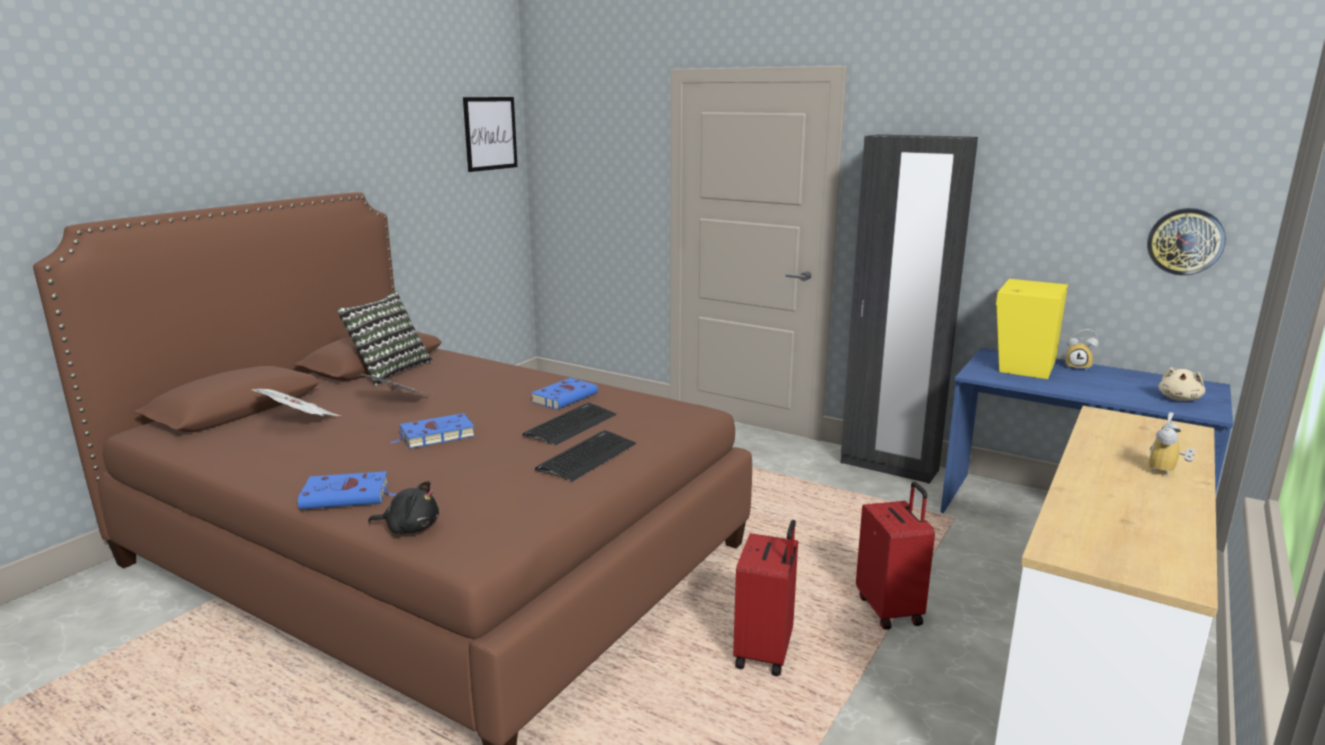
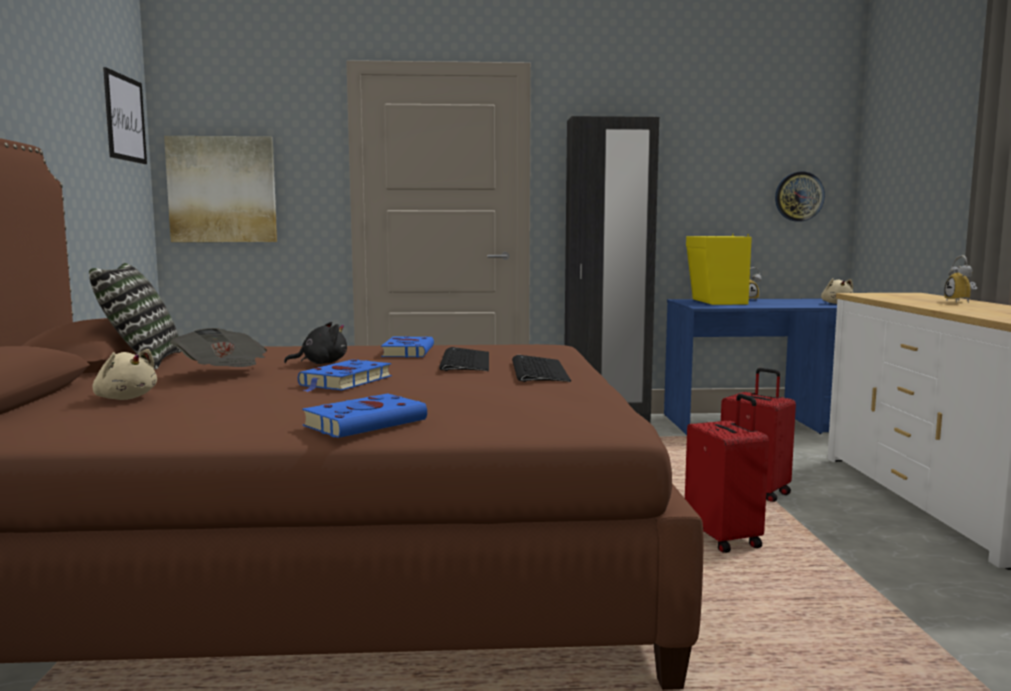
camera: 35 degrees left, 10 degrees down
(300, 421) = (125, 398): newspaper -> beige plush toy
(410, 528) = (504, 426): black plush toy -> black plush toy (321, 363)
(574, 189) = (222, 189): none -> picture

